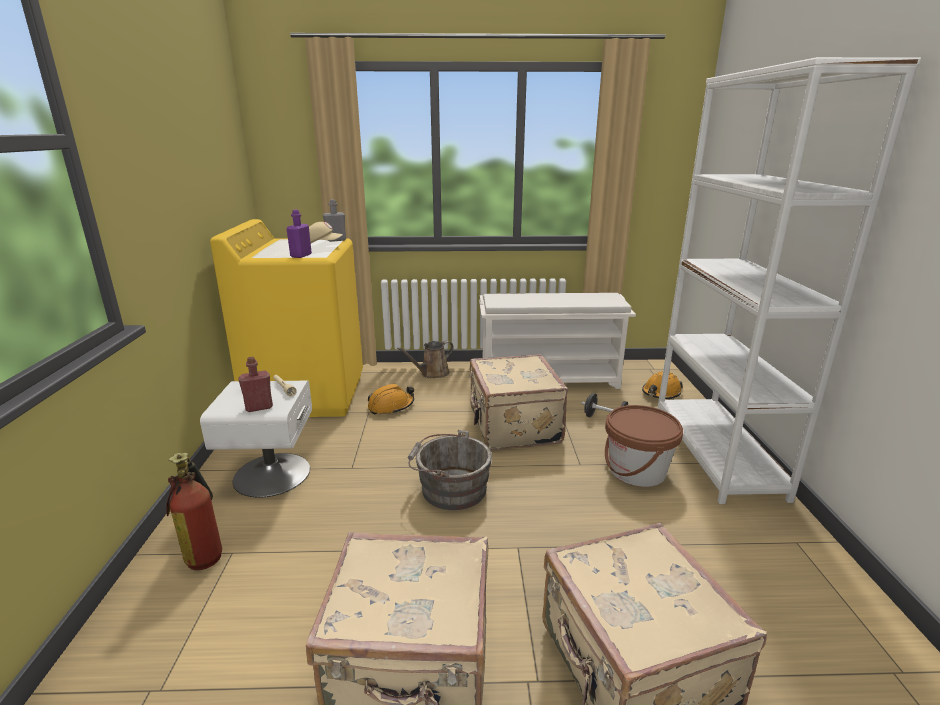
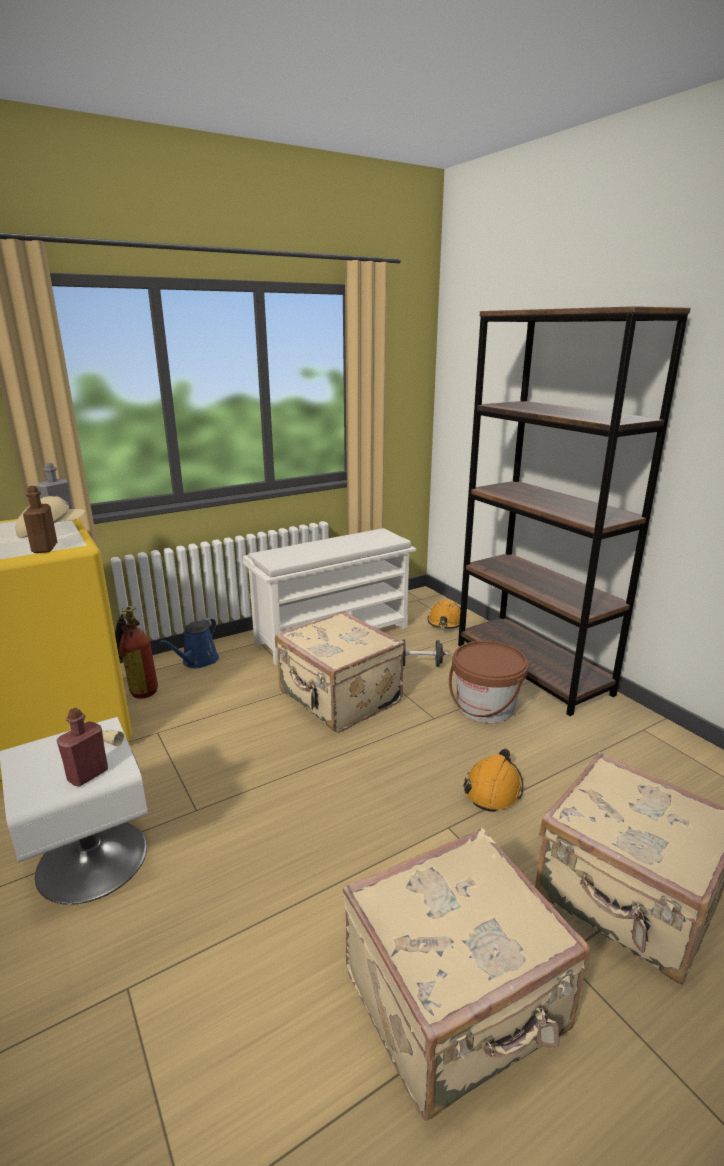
camera: 30 degrees left, 0 degrees up
(205, 550) = (83, 1003): fire extinguisher -> fire extinguisher (138, 689)
(301, 255) = (45, 548): purple bottle -> brown bottle
(391, 406) = (181, 717): orange hard hat -> orange hard hat (493, 788)
(432, 373) = (198, 661): brown watering can -> blue watering can
(450, 489) = (331, 792): grey bucket -> none
(716, 453) = (531, 668): white bookcase -> brown bookcase

